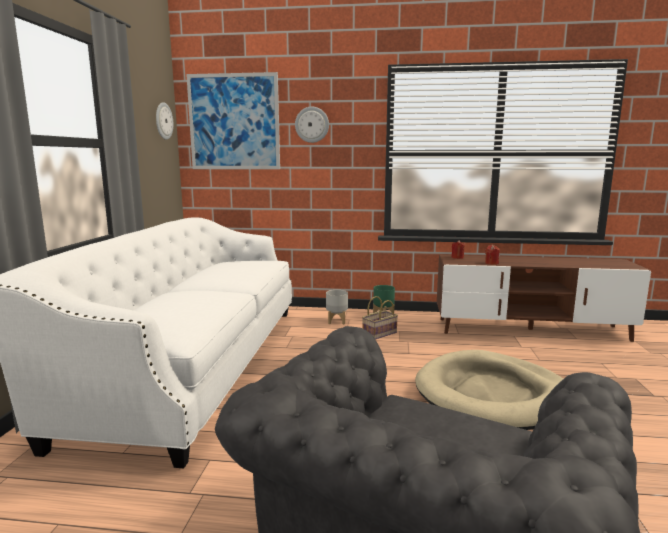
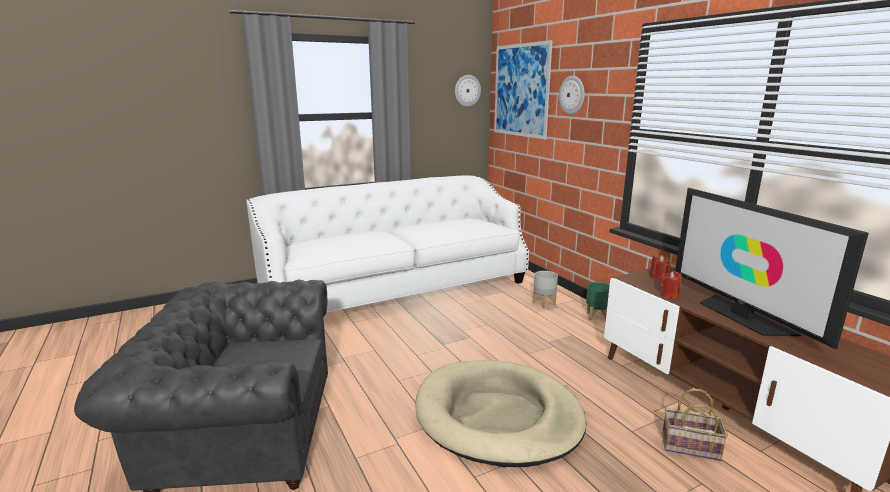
camera: 55 degrees right, 5 degrees up
(379, 334) = (548, 329): basket -> basket (689, 447)
(536, 261) = (742, 316): none -> television

